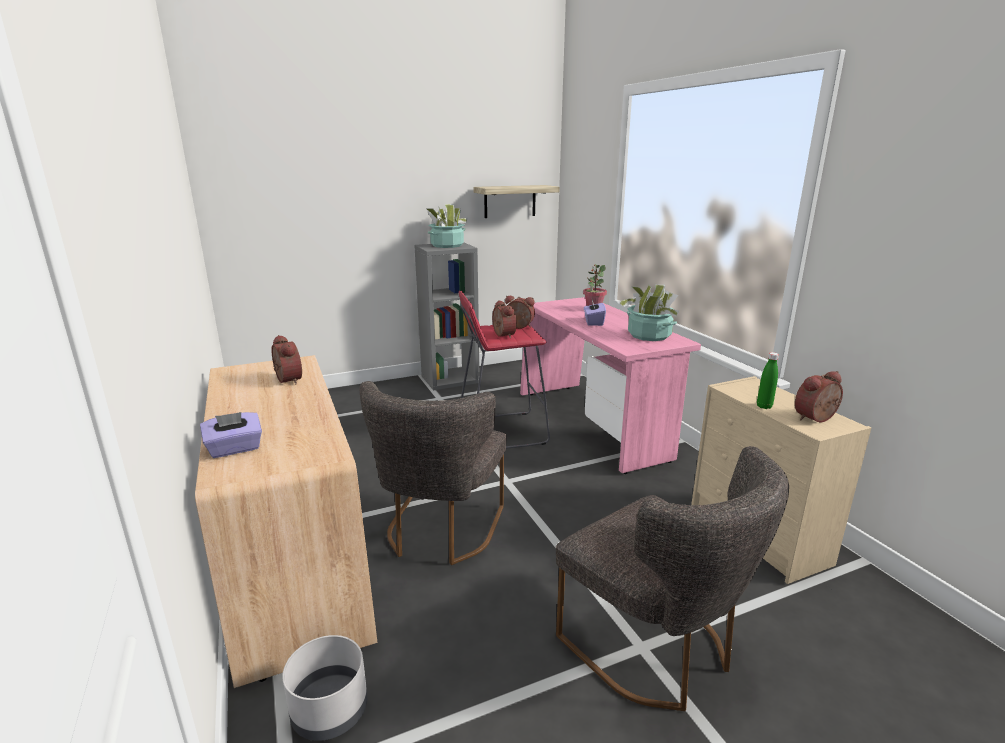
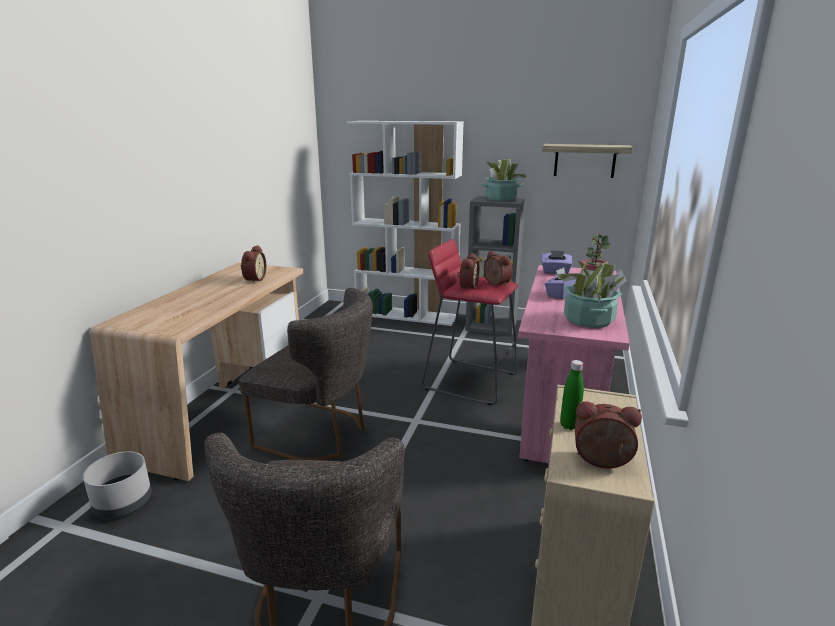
camera: 40 degrees right, 0 degrees up
(235, 449) = (150, 310): purple tissue box -> purple tissue box (555, 272)
(354, 392) = (407, 315): none -> white bookcase
(440, 532) = (319, 434): grey chair -> grey chair turned 120 degrees counterclockwise

